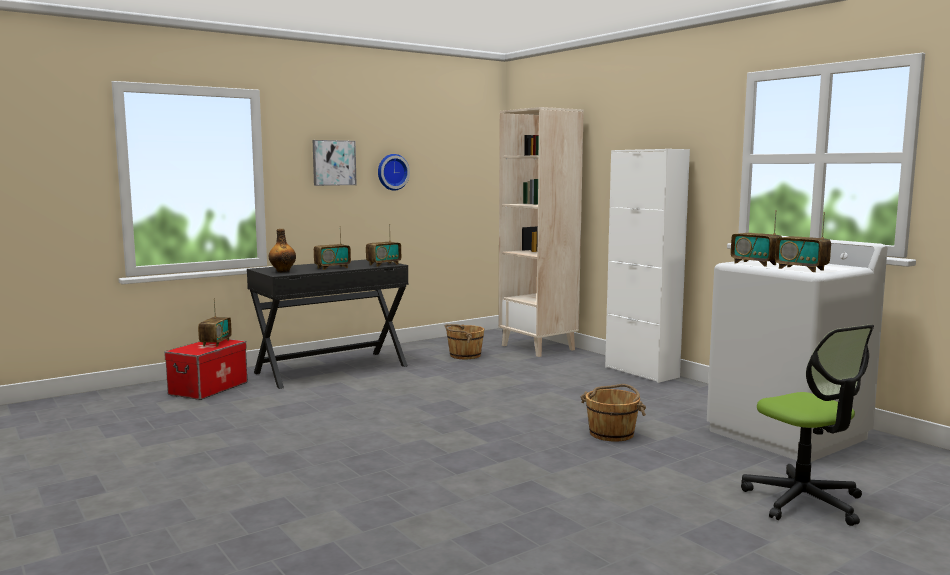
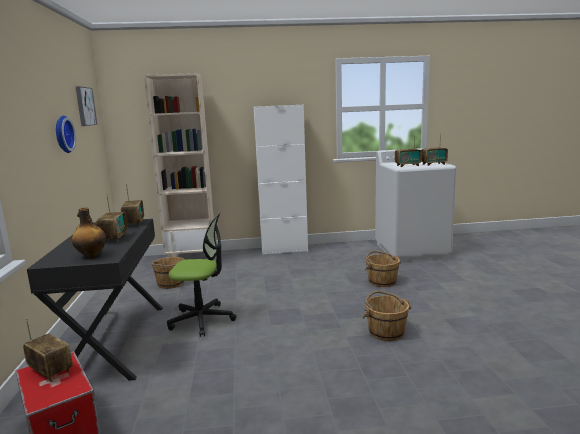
camera: 60 degrees left, 5 degrees up
(333, 162) = (31, 128): picture -> picture (84, 106)
(455, 454) = (386, 331): none -> brown bucket
(804, 501) = (494, 270): office chair -> office chair (202, 320)

